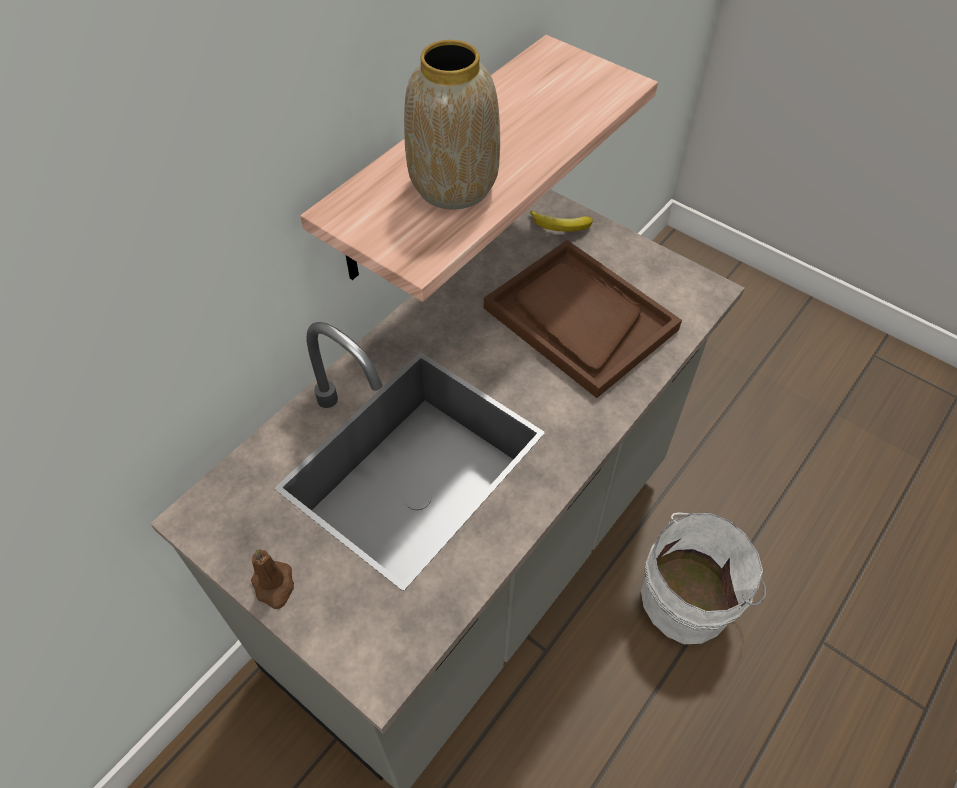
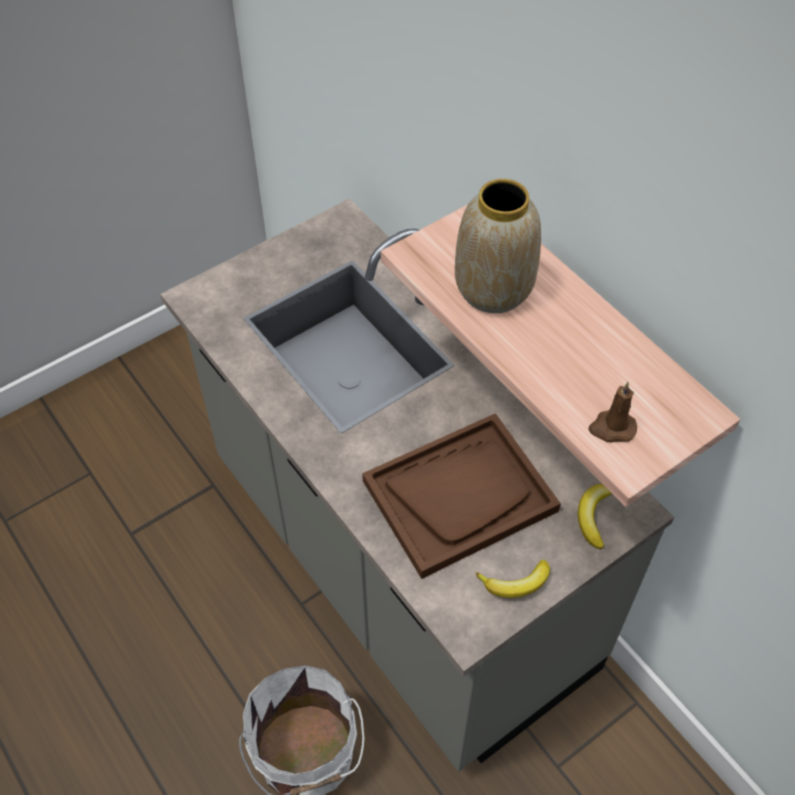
camera: 105 degrees right, 0 degrees up
(274, 586) = (276, 254): brown candle -> brown candle (611, 428)
(649, 267) = (516, 583): none -> banana

